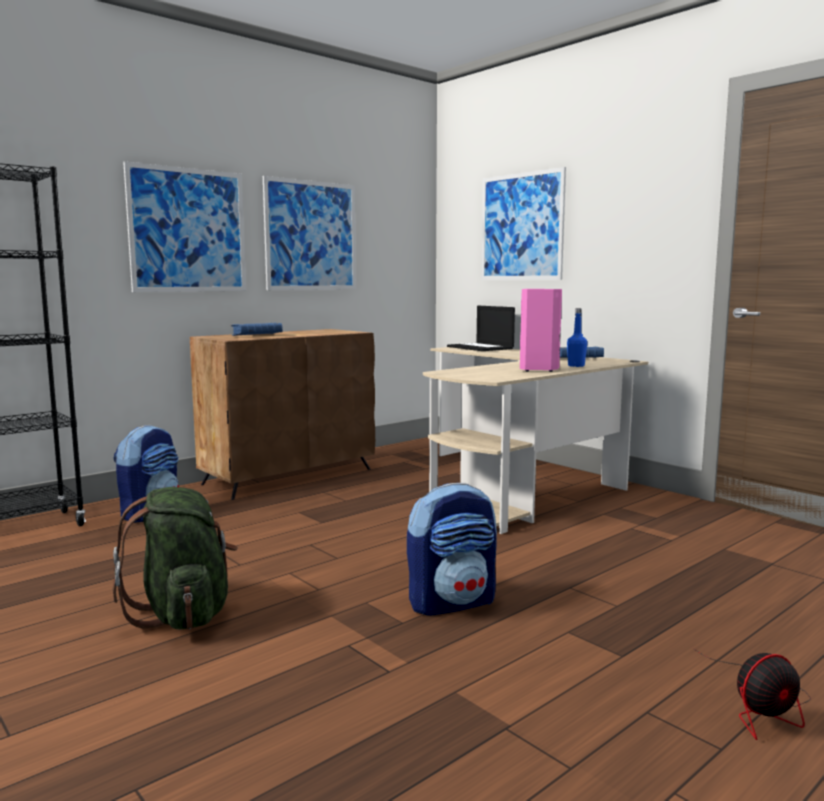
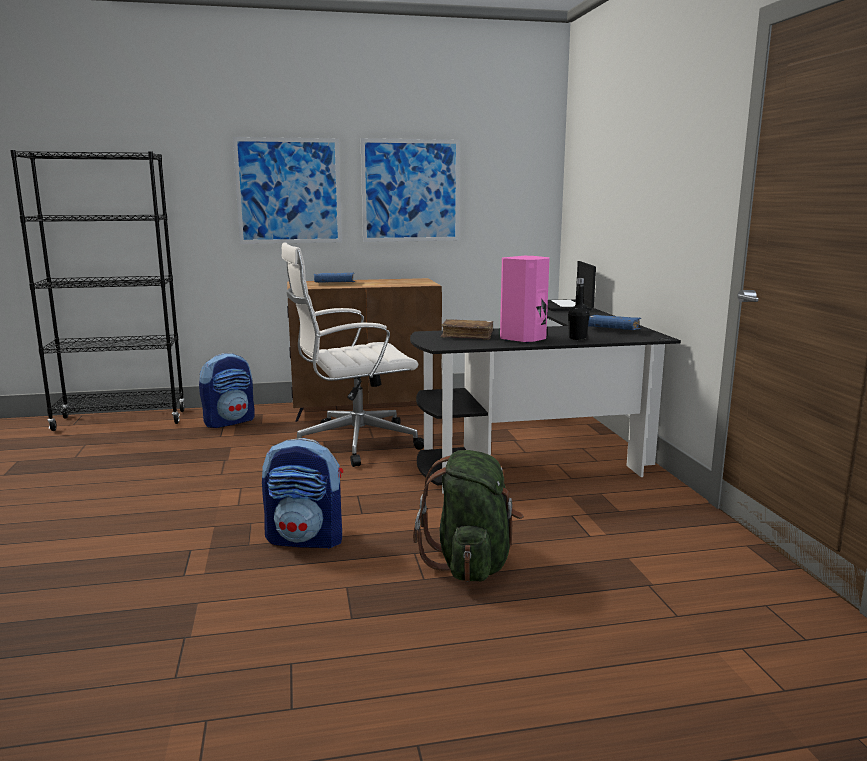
camera: 30 degrees right, 5 degrees up
(183, 614) = (137, 500): green backpack -> green backpack (471, 563)
(335, 509) = (353, 443): none -> white office chair
(483, 371) = (467, 335): none -> brown book
(521, 227) = (611, 179): picture -> none
(521, 483) = (547, 450): beige desk -> black desk
(576, 366) = (577, 338): blue bottle -> black bottle
(763, 707) = (382, 694): fan -> none

